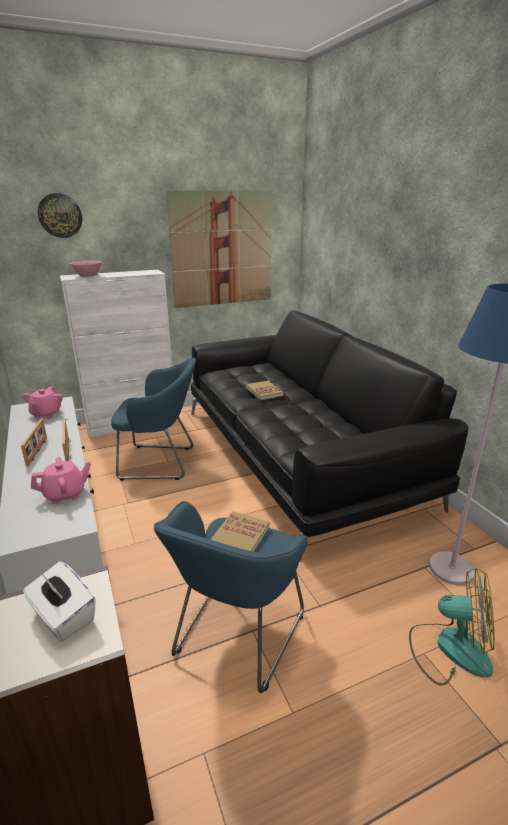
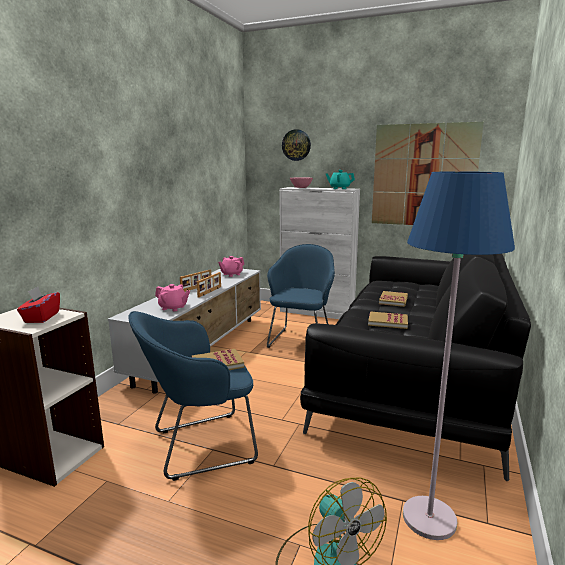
camera: 45 degrees right, 10 degrees down
(63, 617) = (41, 317): white tissue box -> red tissue box
(139, 272) = (339, 188): none -> turquoise teapot
(161, 463) = (301, 339): blue armchair -> blue armchair turned 120 degrees counterclockwise
(299, 417) = (387, 322): none -> book

